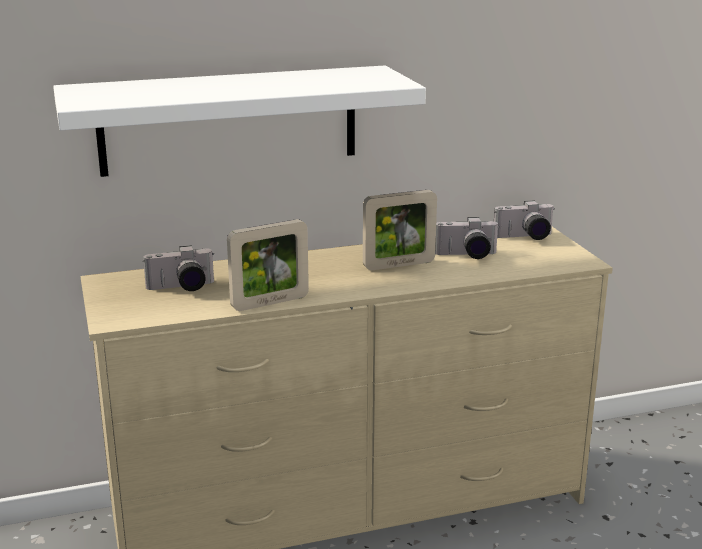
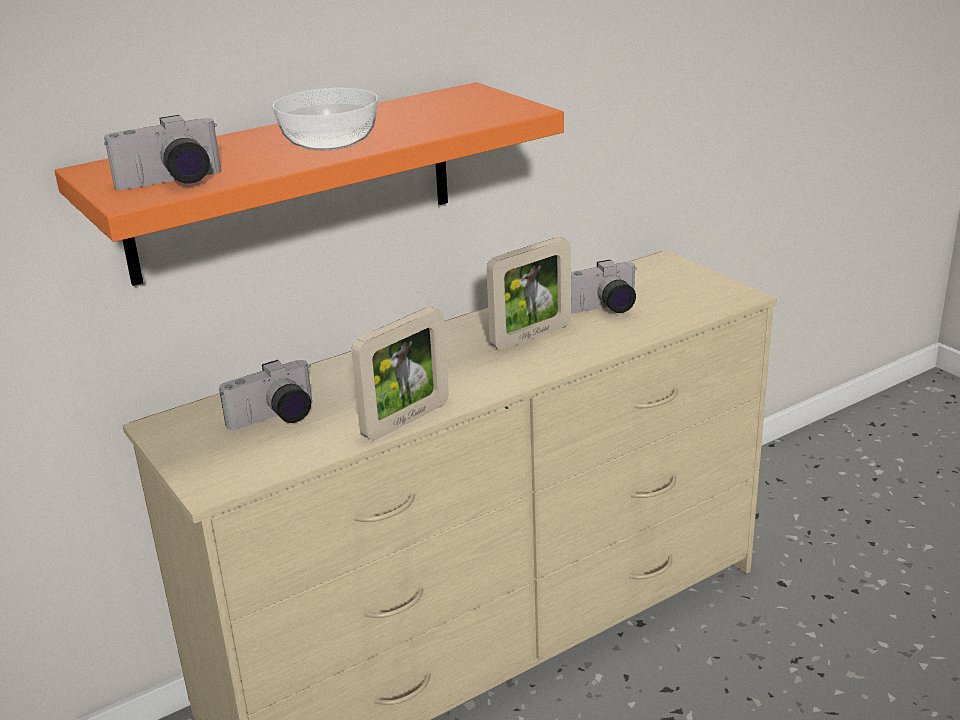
camera: 15 degrees left, 5 degrees up
(229, 120) = (292, 182): white shelf -> orange shelf
(241, 88) = (329, 142): none -> bowl
(525, 237) = (653, 273): camera -> camera (172, 183)

